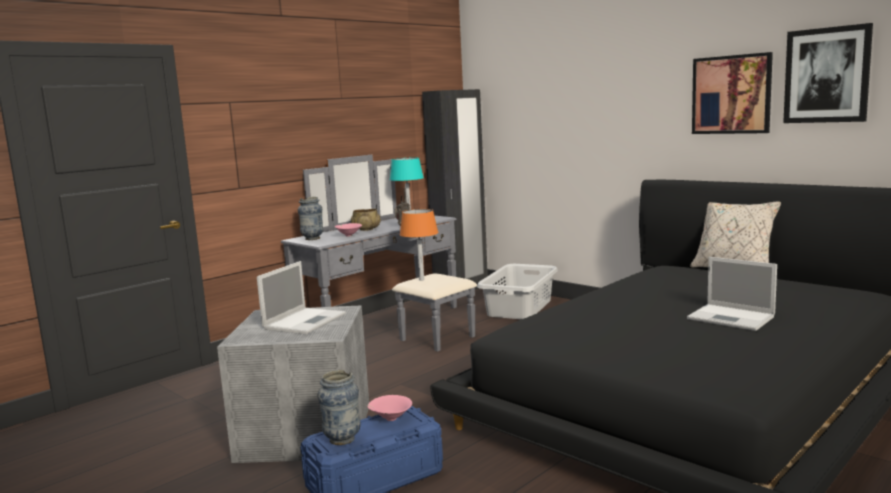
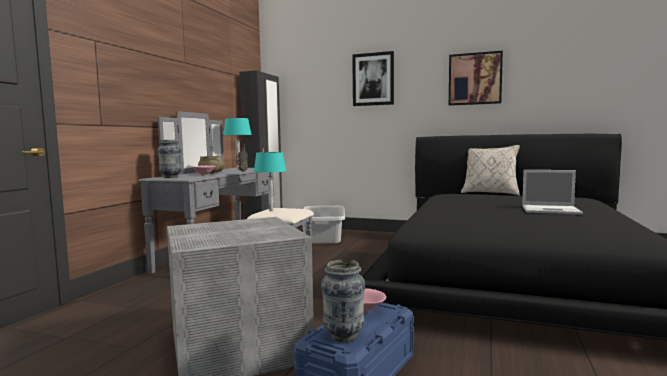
camera: 25 degrees left, 5 degrees down
(305, 321) = (241, 228): laptop -> none
(422, 280) = (271, 211): orange table lamp -> turquoise table lamp
(826, 75) = (538, 66): picture -> picture (373, 79)

